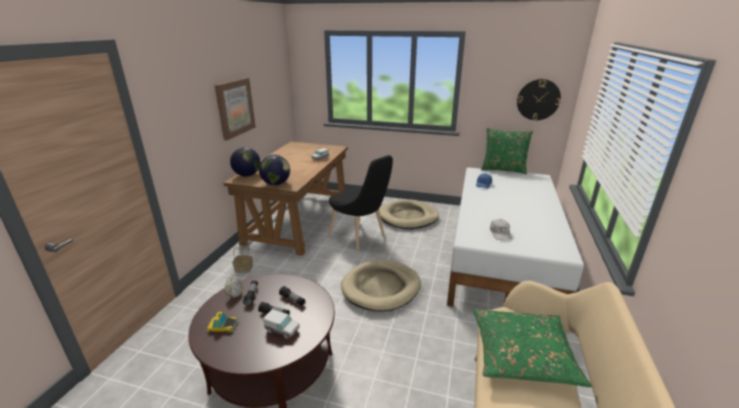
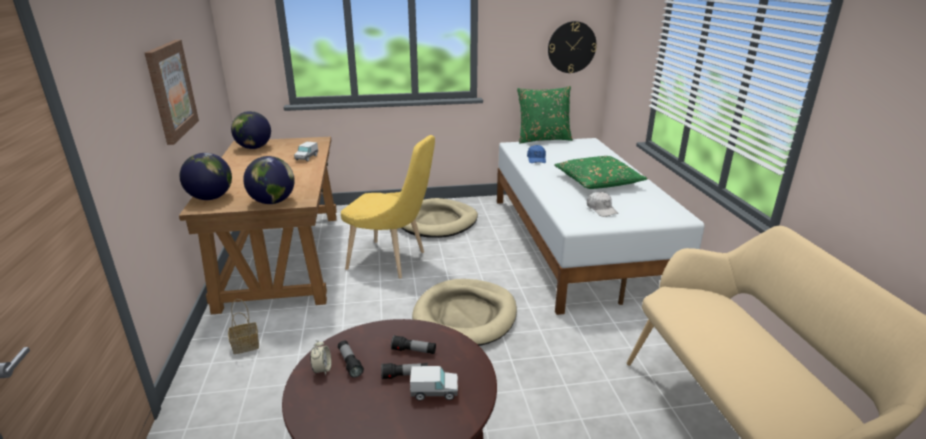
camera: 25 degrees left, 0 degrees up
(222, 326) = (343, 415): toy car -> none
(297, 147) = (254, 148): none -> globe
(360, 237) = (391, 261): black chair -> yellow chair
(522, 354) = (719, 327): green pillow -> green pillow (597, 181)

